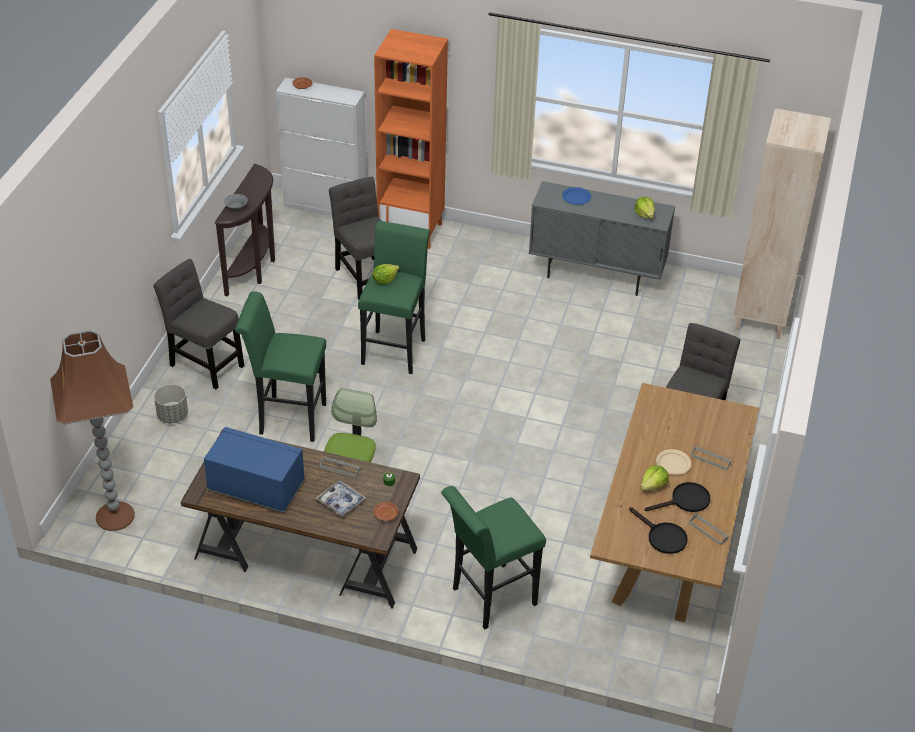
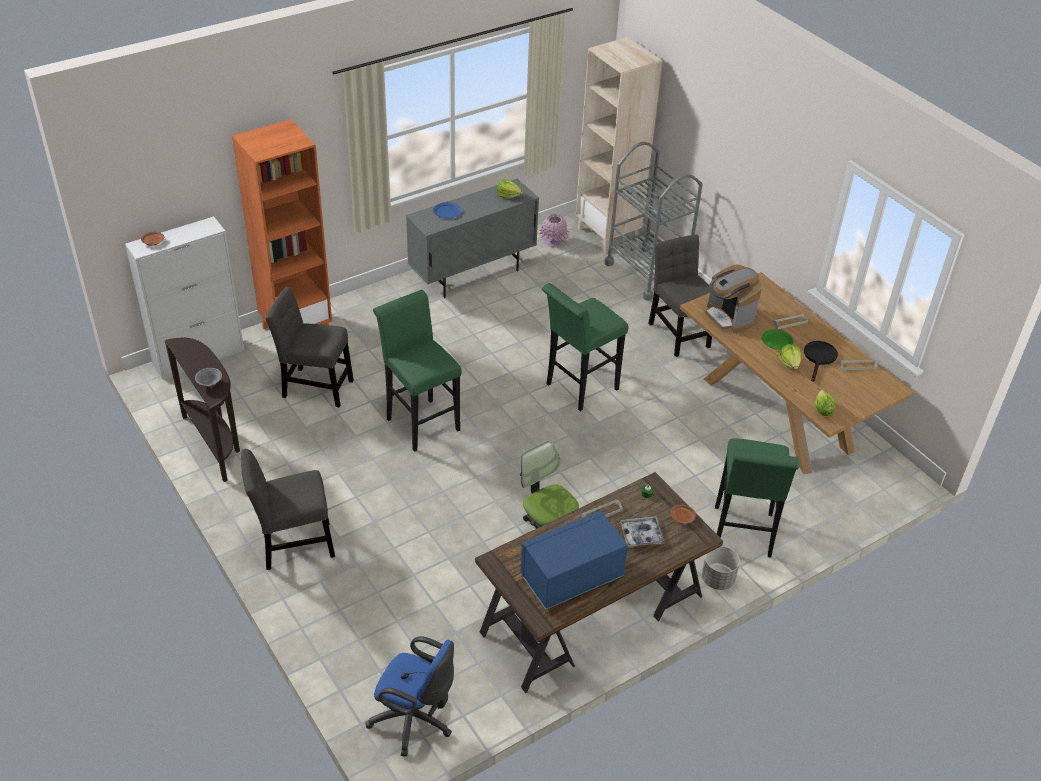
camera: 50 degrees left, 0 degrees up
(114, 517) = (415, 721): brown floor lamp -> blue office chair
(172, 416) = (333, 605): grey planter -> grey planter (718, 580)
(287, 418) = (424, 532): green stool -> green stool (578, 389)
(384, 280) = (412, 358): lettuce -> lettuce (822, 410)
(662, 537) = (844, 390): black frying pan -> none
(665, 419) = (729, 317): none -> coffee machine
(673, 463) = (777, 341): beige plate -> green plate
(701, 294) = (553, 243): none -> pink vase
(743, 368) = (647, 273): none -> grey cart

